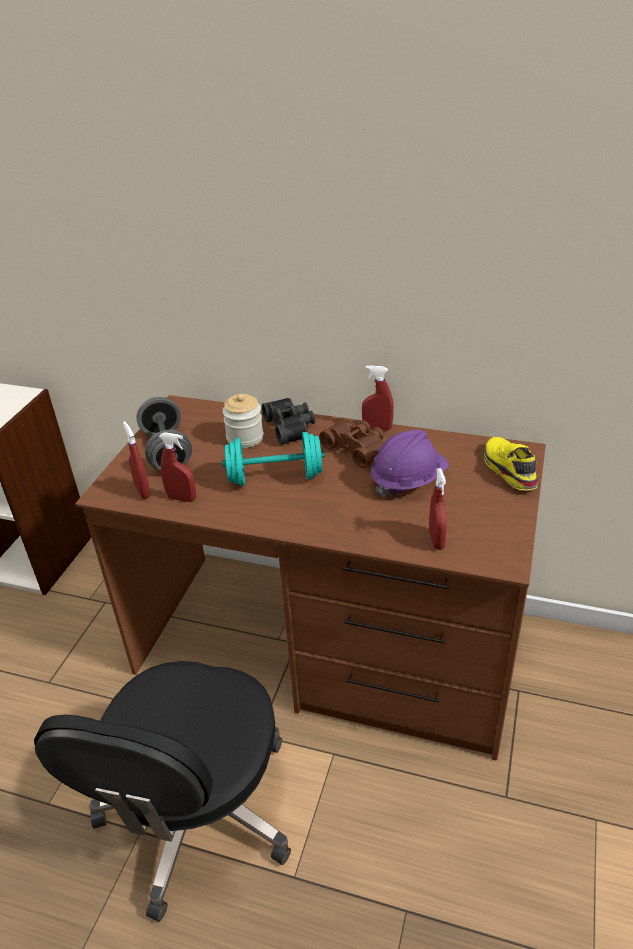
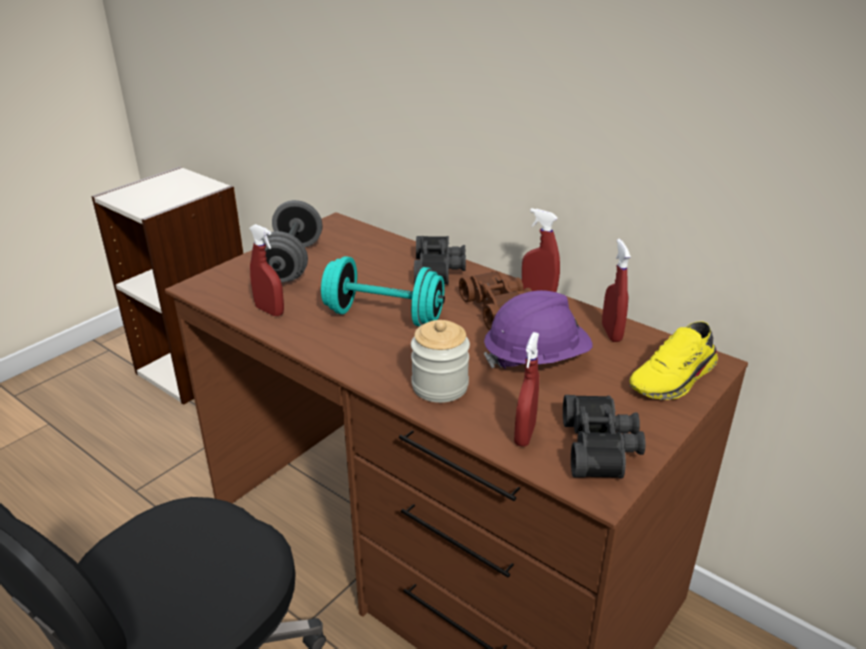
camera: 20 degrees right, 5 degrees down
(142, 491) = (237, 294): red spray bottle -> red spray bottle (611, 333)
(245, 438) = (381, 269): jar -> jar (440, 386)
(491, 534) = (602, 447): none -> black binoculars
(507, 470) = (674, 379): yellow shoe -> yellow shoe turned 135 degrees counterclockwise

